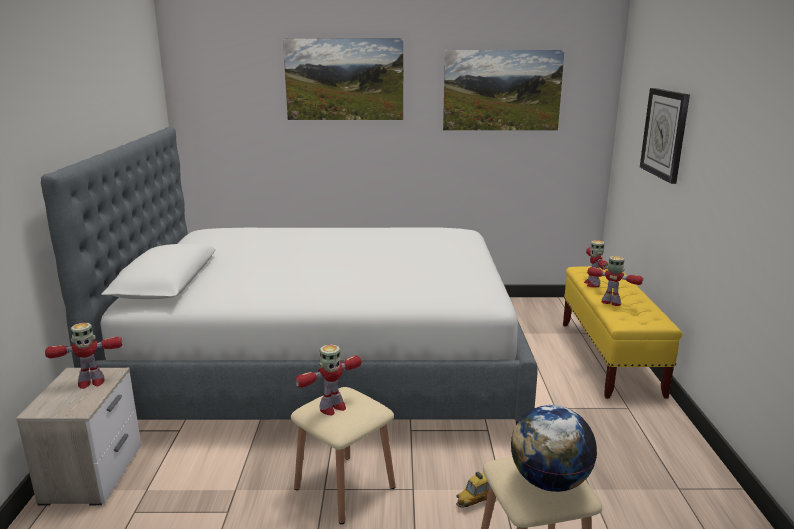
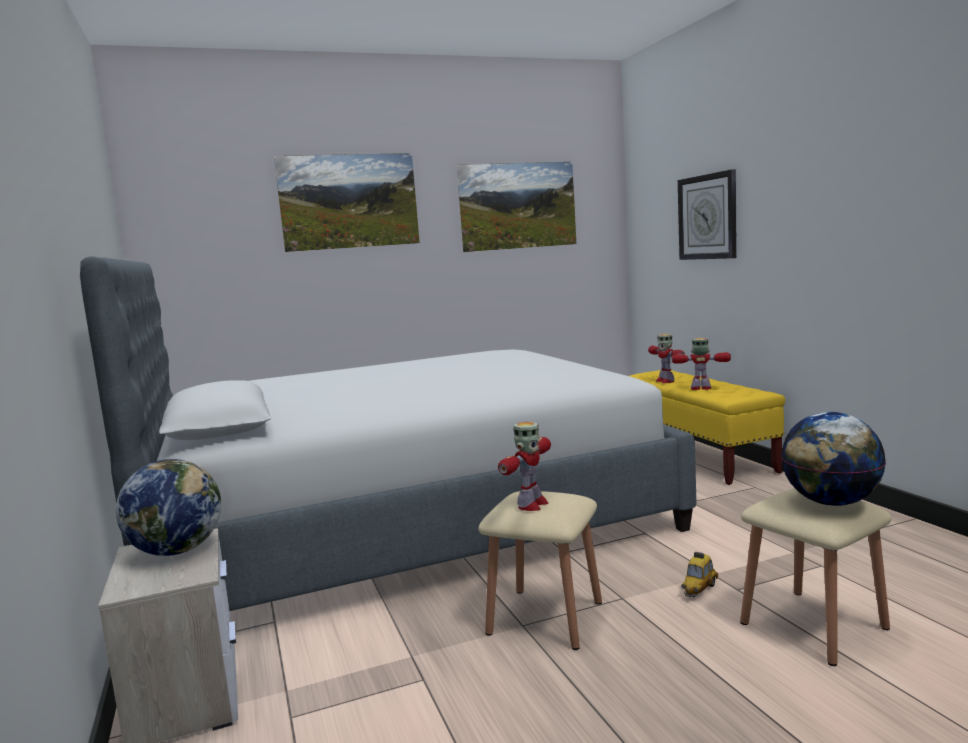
camera: 20 degrees left, 10 degrees down
(90, 382) = (177, 551): toy robot -> globe

